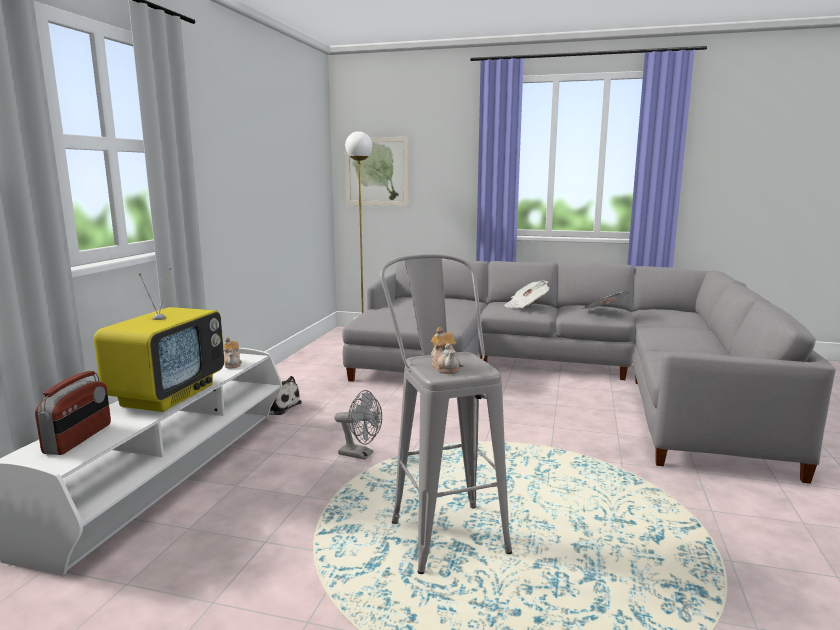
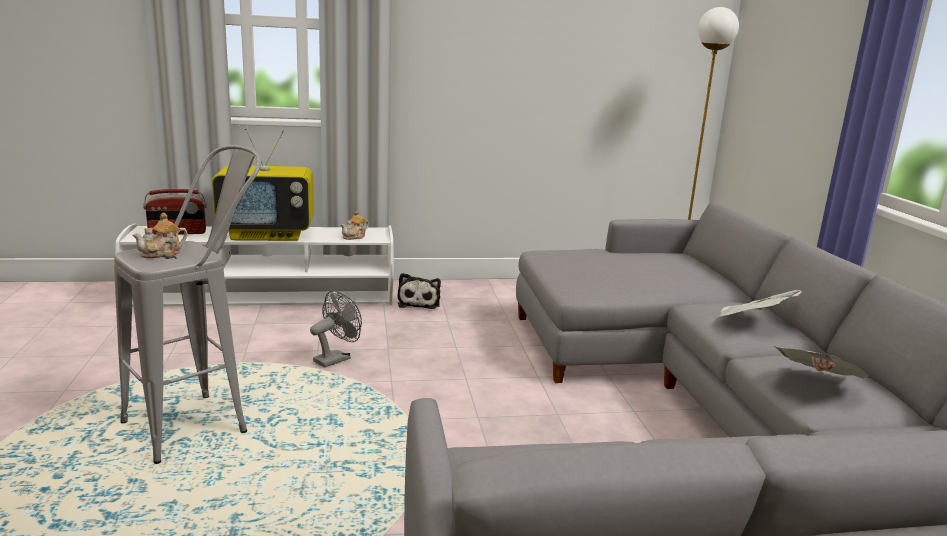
camera: 65 degrees right, 5 degrees up
(361, 454) = (336, 358): grey fan -> grey fan turned 135 degrees counterclockwise
(376, 171) = (764, 69): picture -> none

